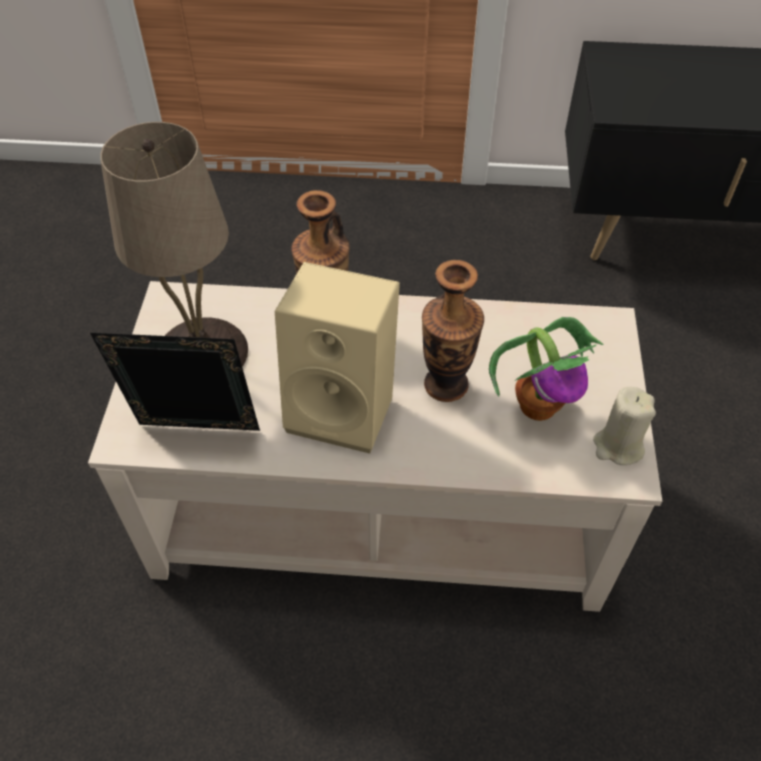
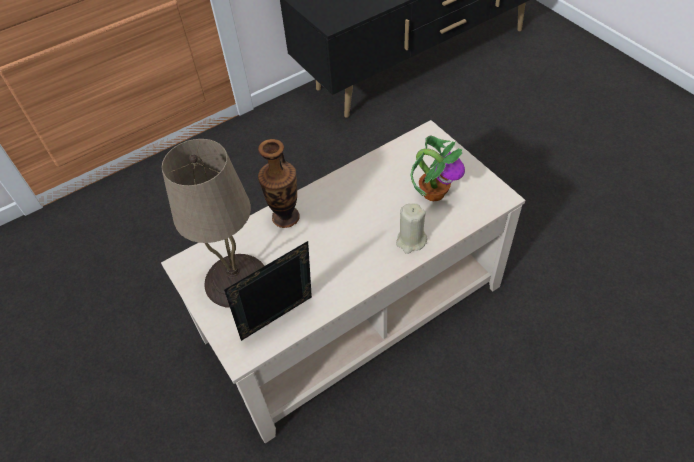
camera: 35 degrees left, 0 degrees up
(345, 408) = (344, 255): beige speaker -> none
(446, 385) = (382, 211): vase -> none
(617, 446) = (485, 188): beige candle -> beige candle (411, 241)

